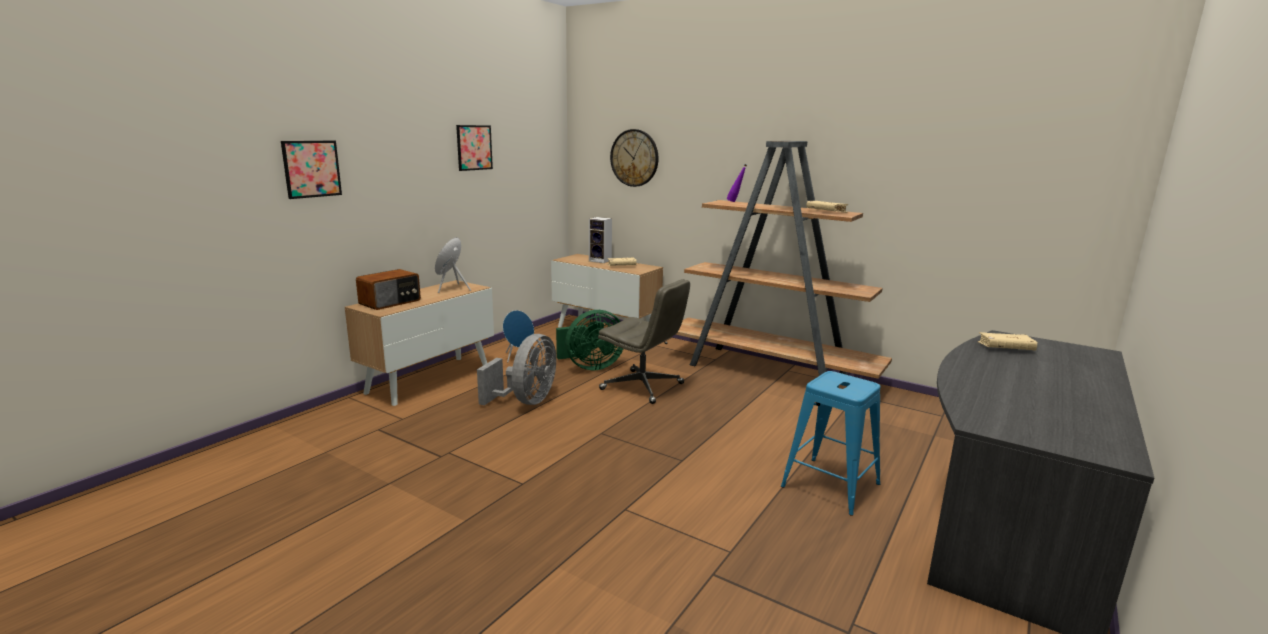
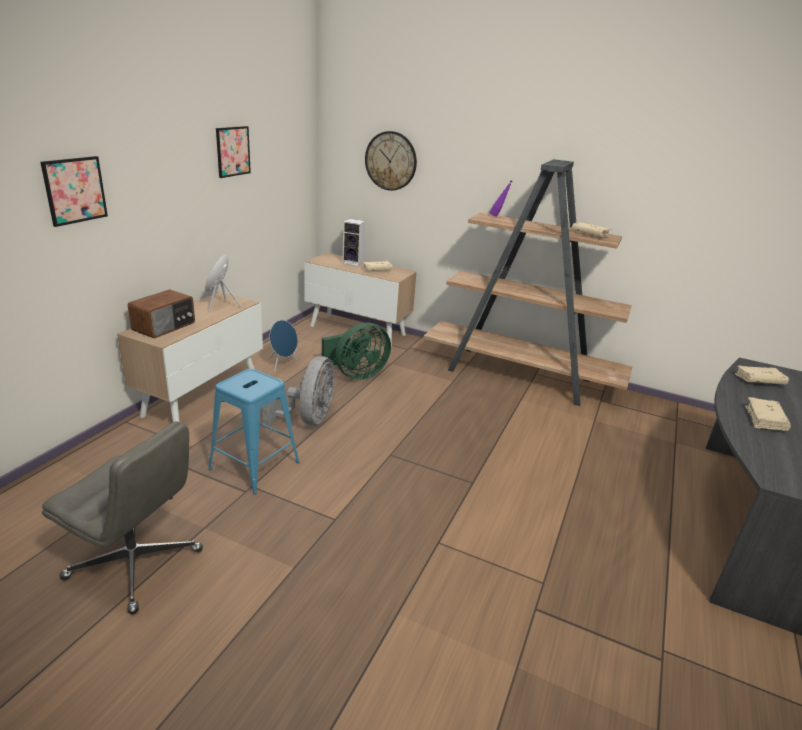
camera: 10 degrees left, 10 degrees up
(643, 387) = (413, 397): grey office chair -> grey office chair (136, 564)
(831, 485) = (607, 503): blue stool -> blue stool (254, 466)
(994, 378) = (765, 420): none -> beige book

